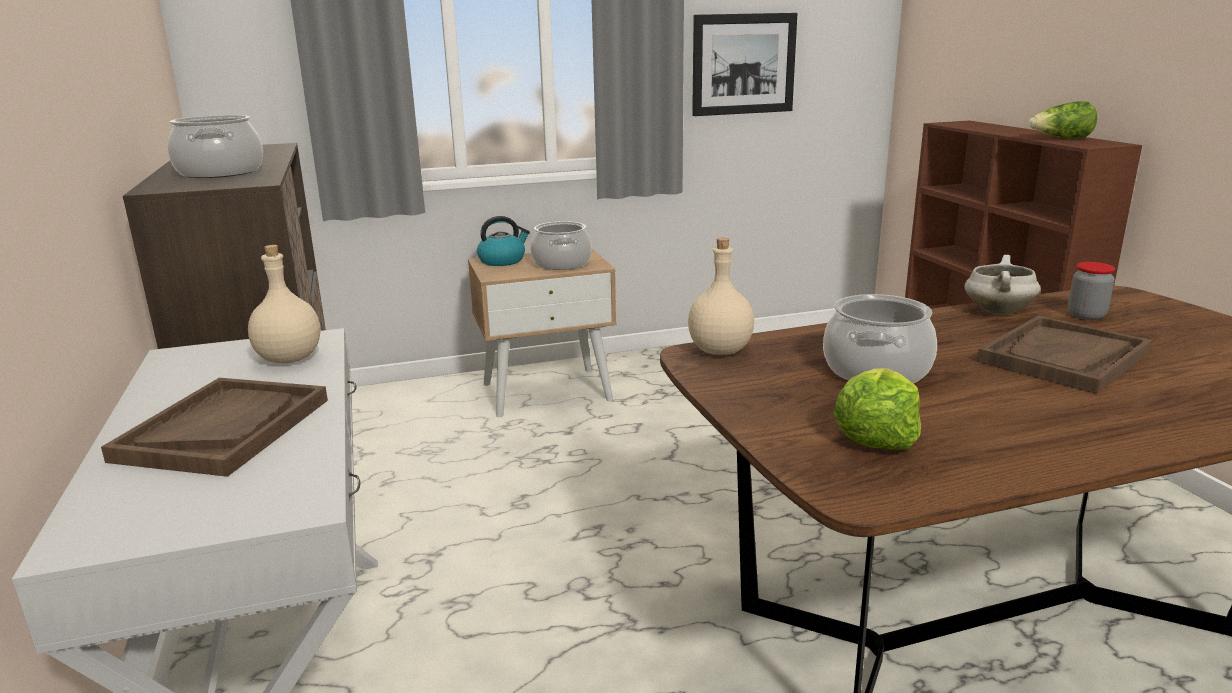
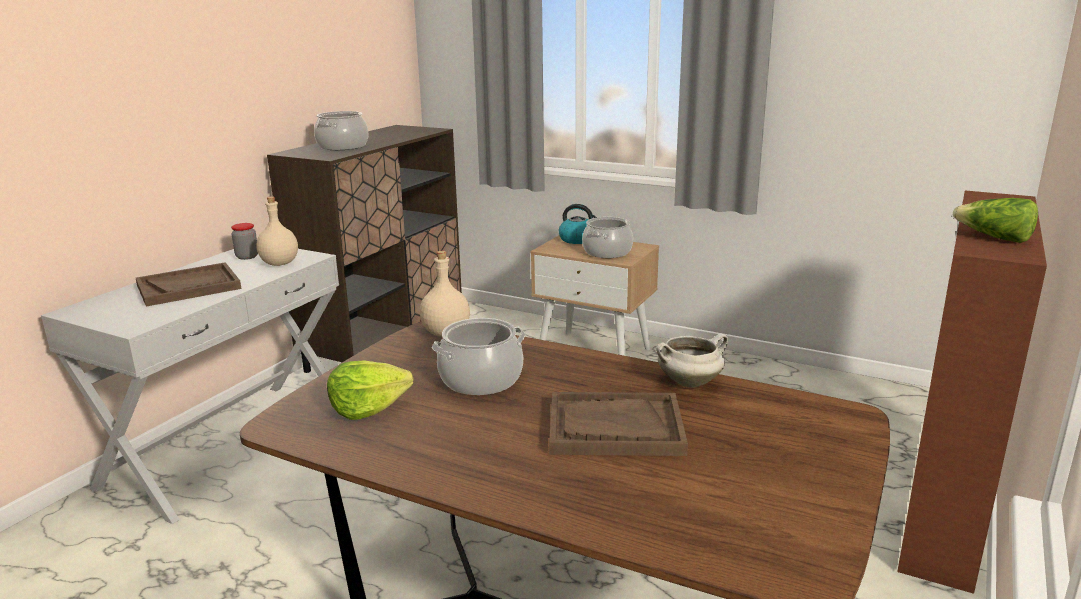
camera: 45 degrees right, 0 degrees up
(743, 64) = (844, 100): picture -> none
(1086, 315) = (747, 414): jar -> jar (247, 257)

